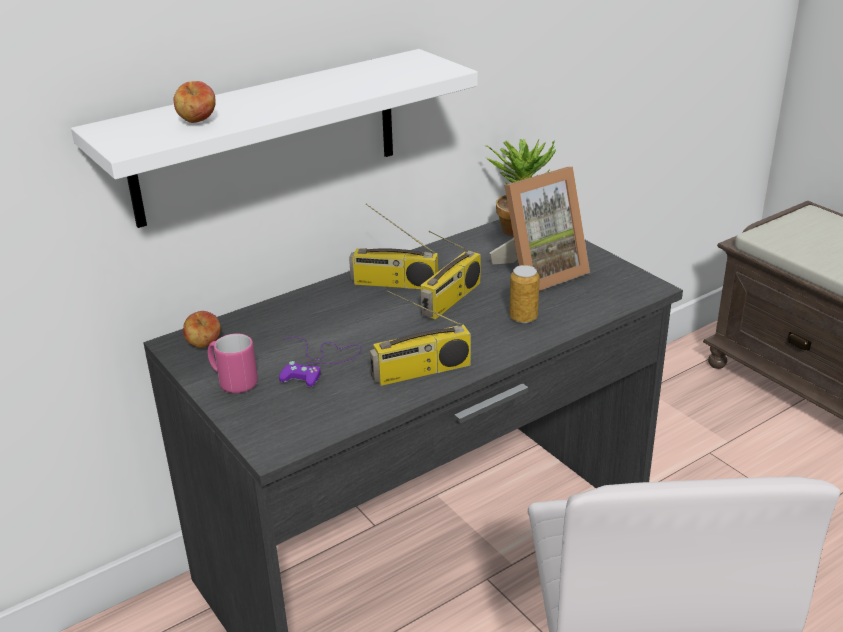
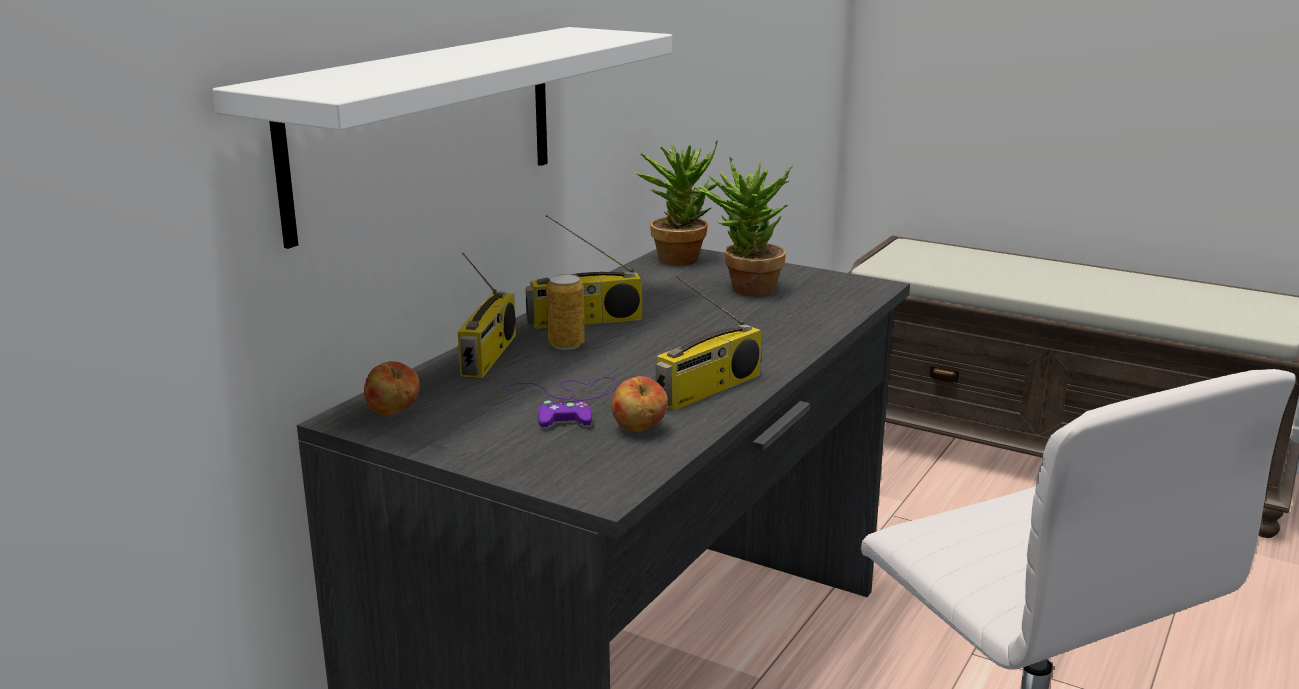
camera: 25 degrees left, 10 degrees down
(197, 122) = (398, 74): apple -> apple (639, 429)
(233, 382) = (475, 440): pink mug -> none
(451, 300) = (671, 325): radio -> radio (490, 356)
(523, 317) = (771, 327): can -> can (566, 345)
(539, 273) = (744, 290): picture frame -> potted plant

